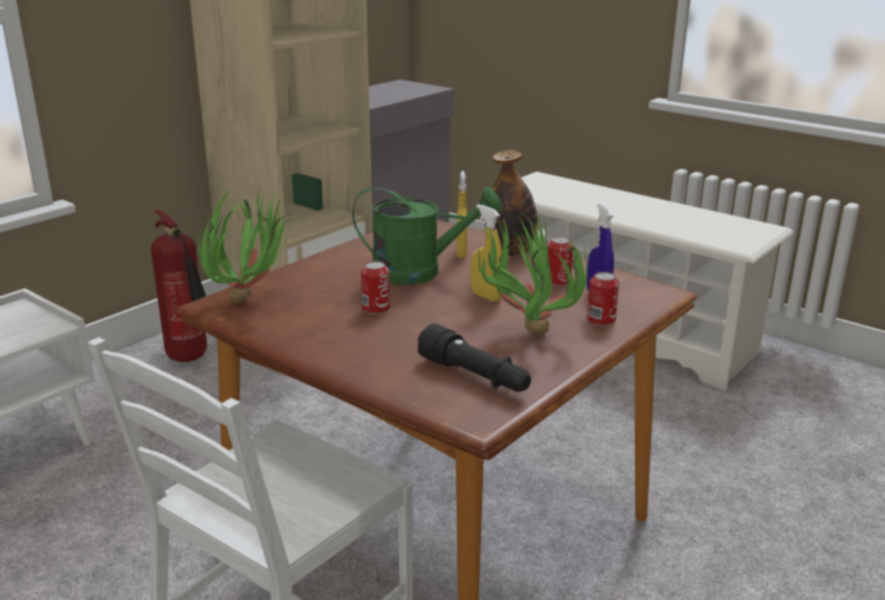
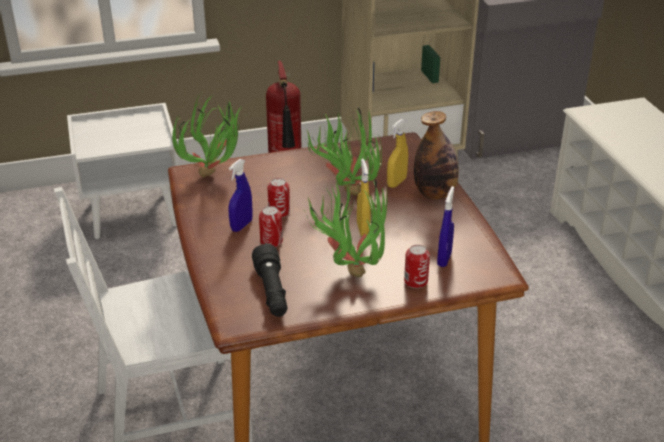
camera: 35 degrees right, 10 degrees up
(350, 331) = (241, 226): none -> blue spray bottle
(419, 272) = (345, 190): green watering can -> potted plant
(557, 280) = (433, 234): can -> can (271, 241)

